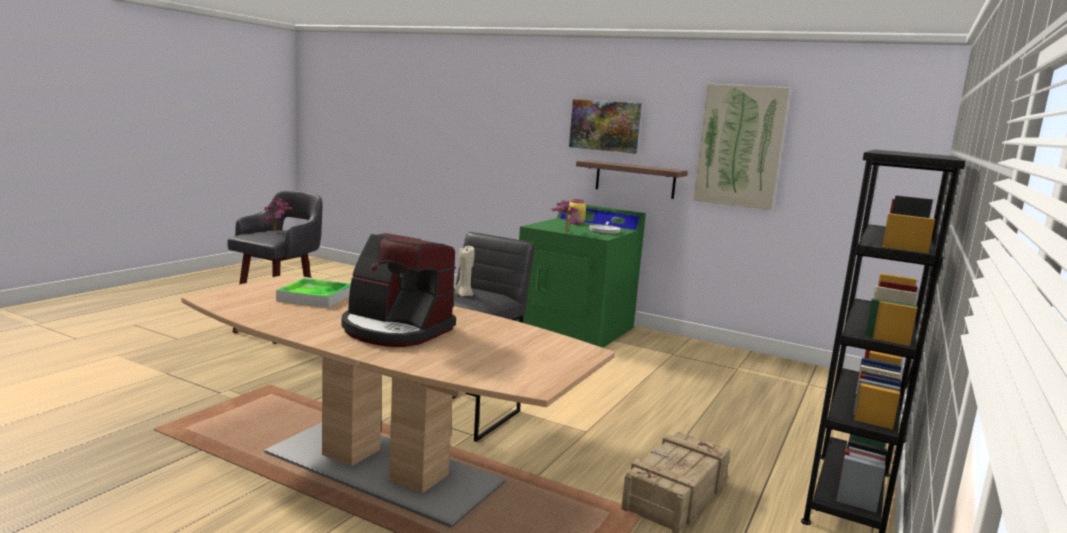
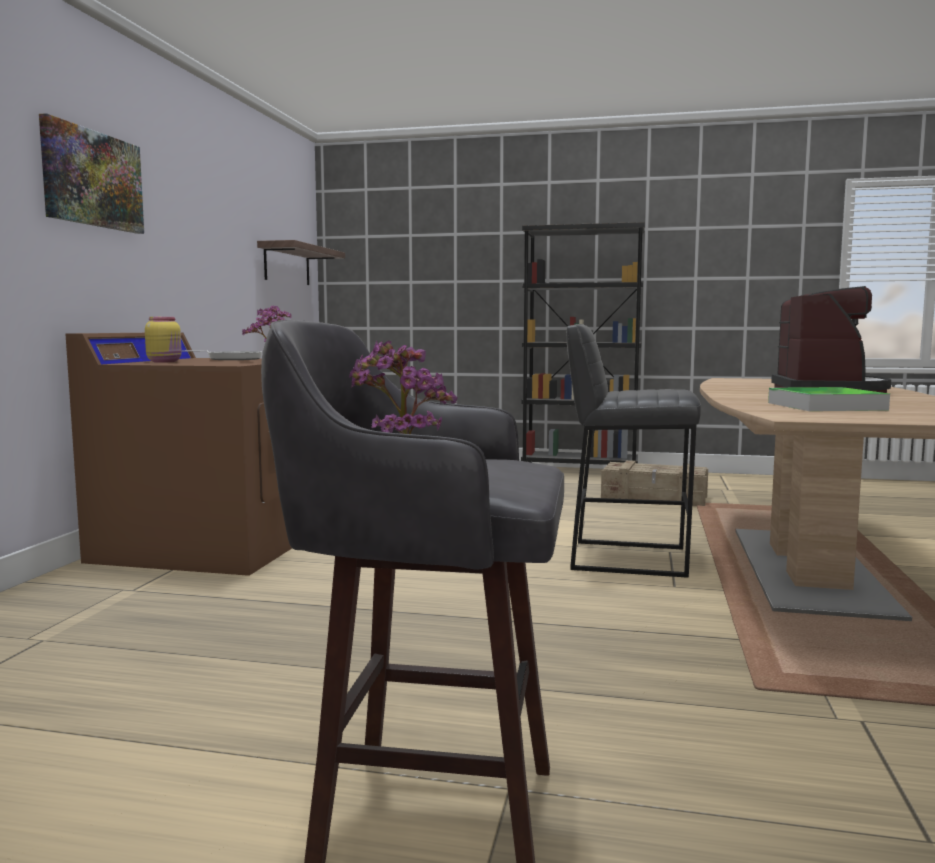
camera: 105 degrees left, 5 degrees down
(463, 295) = (661, 389): beige candle -> none
(575, 329) = (211, 545): green washing machine -> brown washing machine
(635, 179) = (141, 279): shelf -> shelf (287, 265)
(740, 146) = (224, 227): picture -> none

